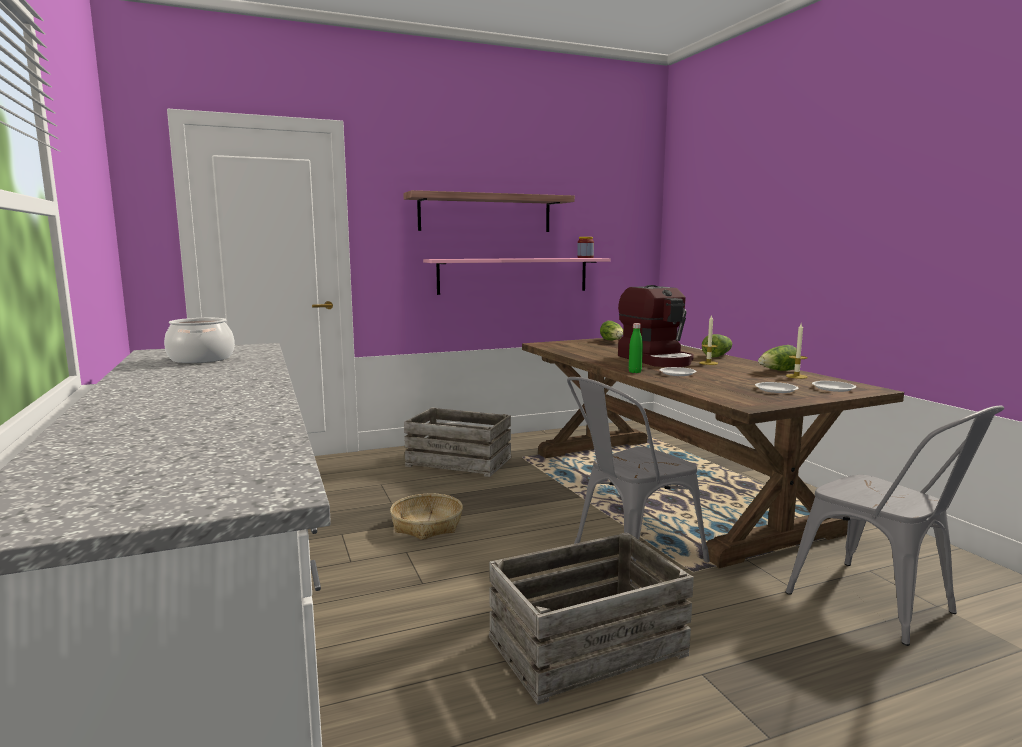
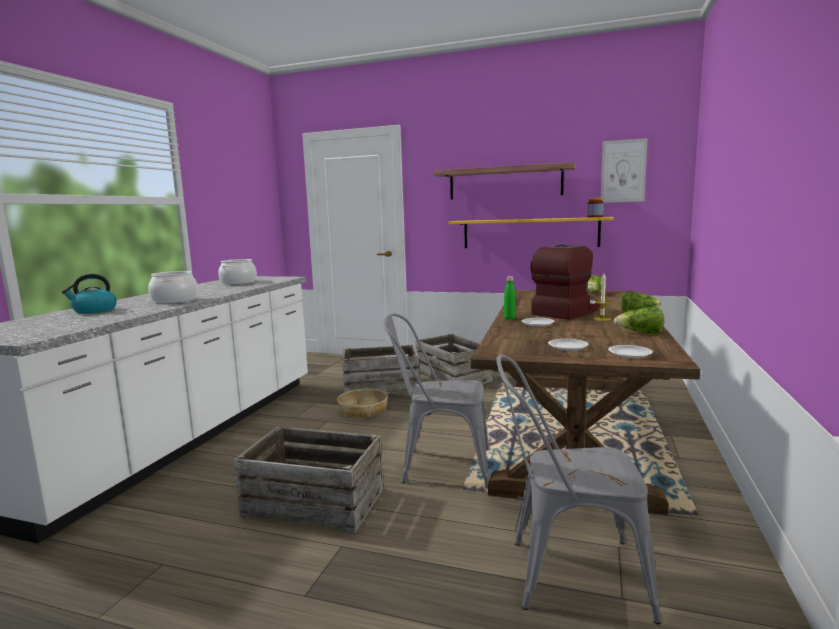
camera: 40 degrees right, 0 degrees up
(140, 430) = (94, 311): none -> kettle
(230, 395) = (174, 300): none -> cooking pot
(396, 493) = (381, 387): none -> crate
(514, 275) = (530, 233): pink shelf -> yellow shelf
(605, 209) = (623, 171): none -> picture
(656, 360) = (566, 311): coffee machine -> coffee machine turned 150 degrees counterclockwise
(796, 376) = (639, 339): candle -> none
(883, 606) = (565, 574): grey chair -> grey chair turned 90 degrees clockwise

